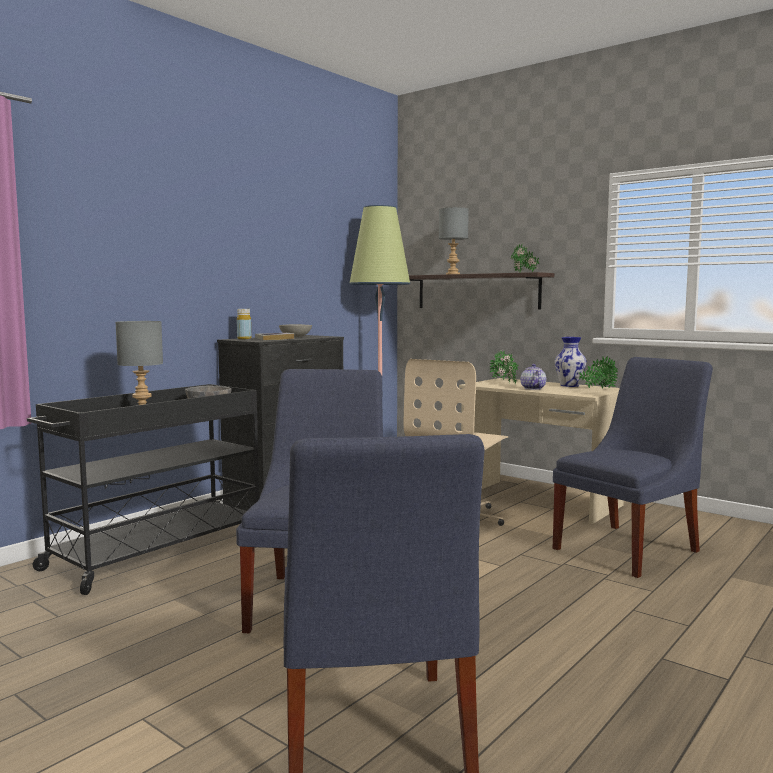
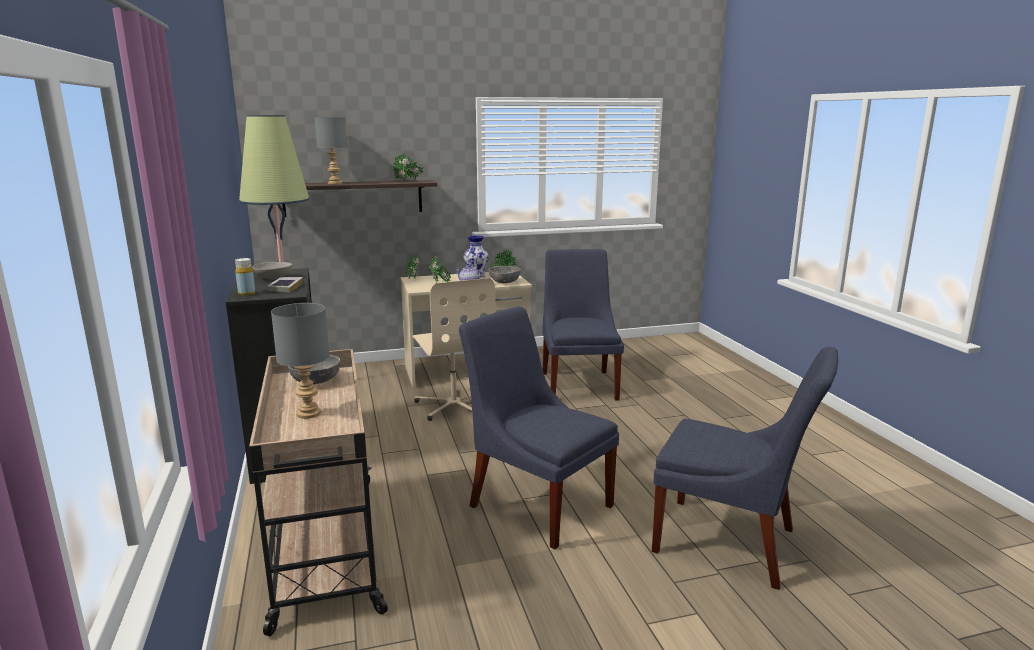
camera: 55 degrees left, 10 degrees up
(157, 551) = (325, 549): black cart -> beige cart
(576, 392) = (504, 282): none -> grey bowl

